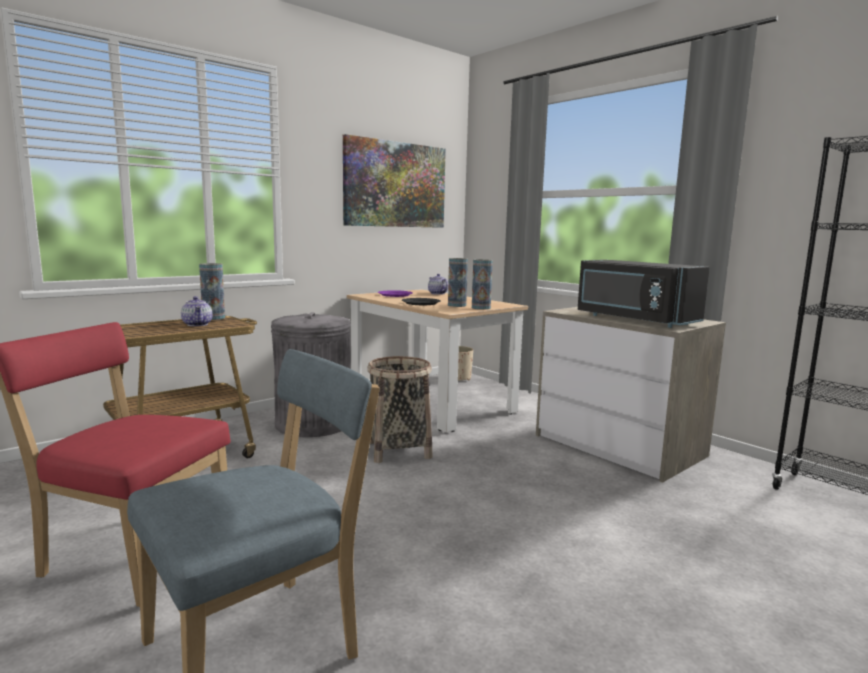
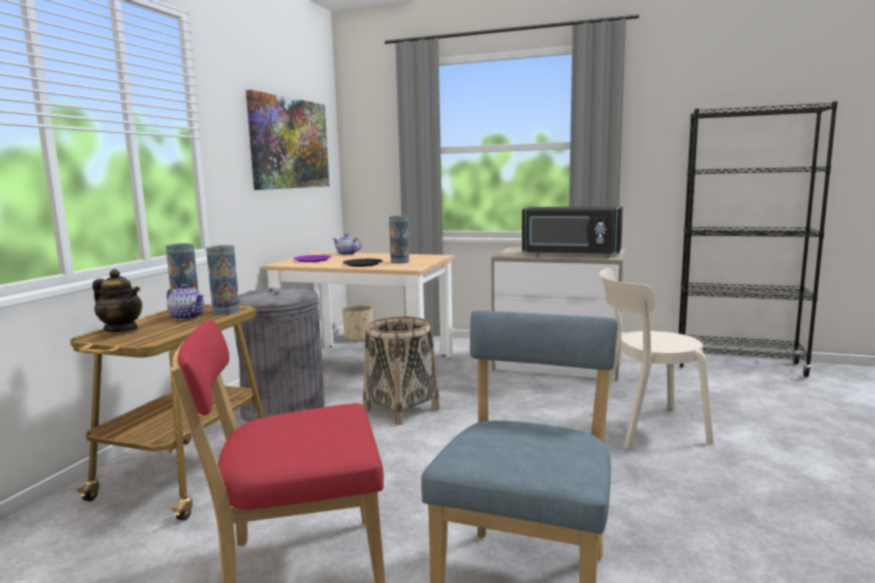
camera: 30 degrees left, 0 degrees up
(136, 325) = (121, 329): none -> teapot
(481, 308) = (426, 261): vase -> vase (226, 311)
(617, 543) = (644, 427): none -> beige chair

